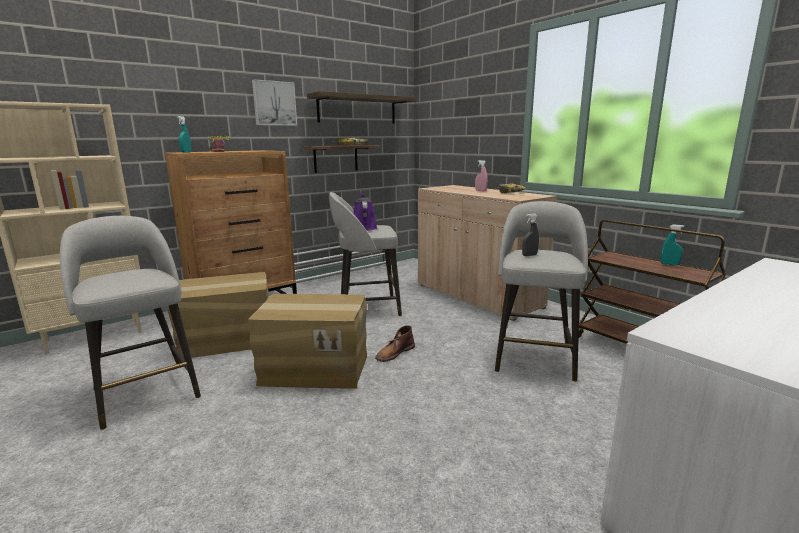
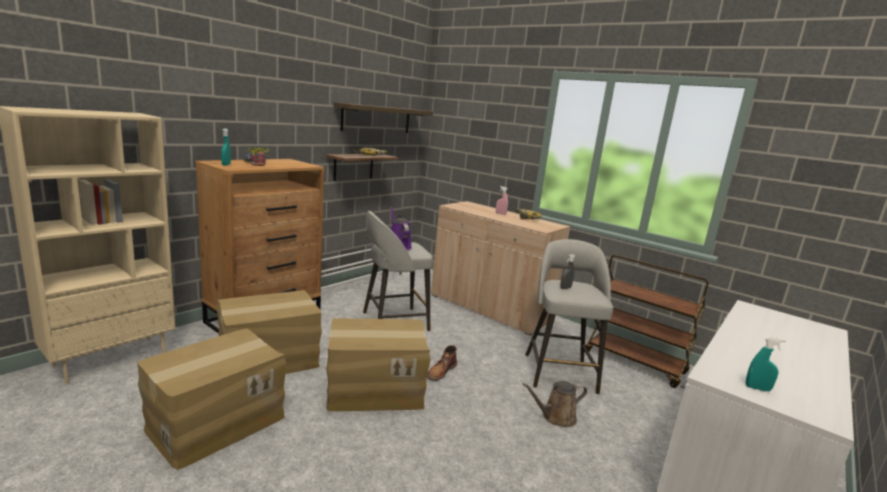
camera: 15 degrees left, 0 degrees up
(146, 391) = (216, 422): grey stool -> cardboard box
(274, 103) = (303, 111): picture -> none
(509, 404) = (556, 417): none -> brown watering can
(669, 264) = (664, 295): turquoise spray bottle -> turquoise spray bottle (757, 388)

